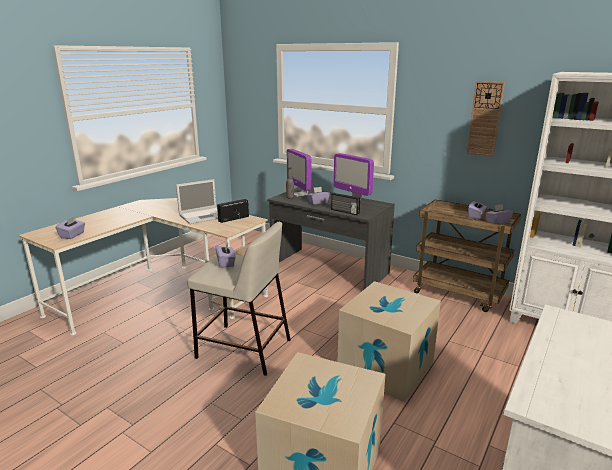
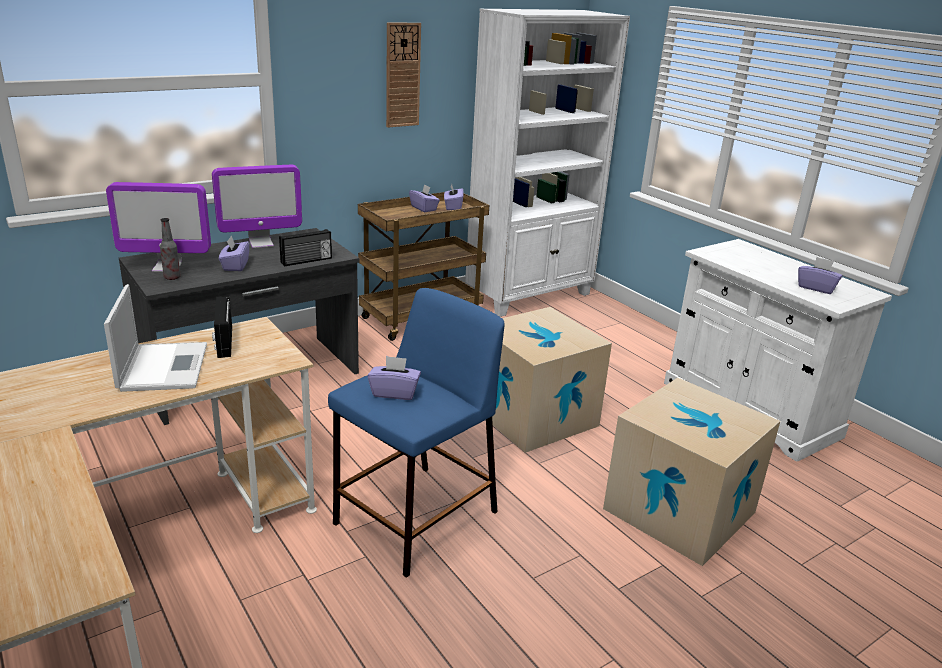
camera: 70 degrees left, 5 degrees up
(72, 235) = (60, 555): purple tissue box -> purple tissue box (816, 288)
(242, 348) = (415, 519): beige stool -> blue stool

